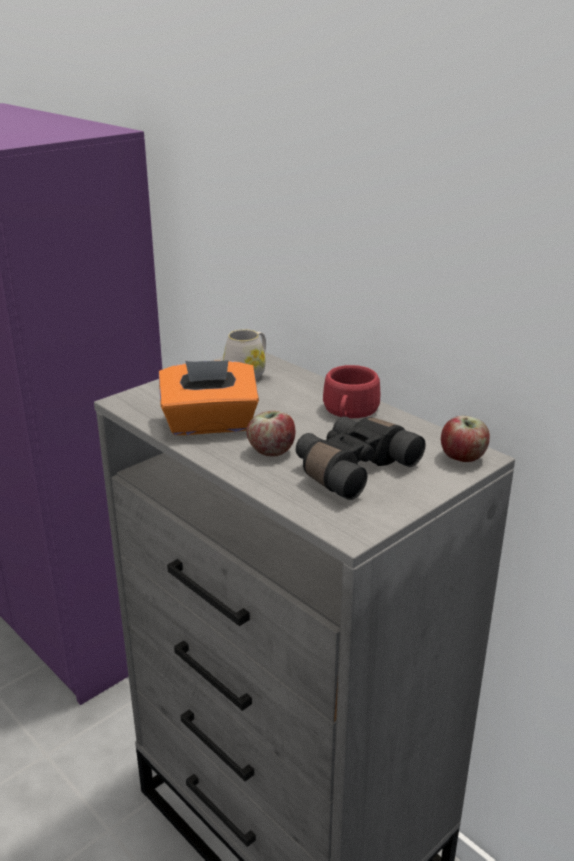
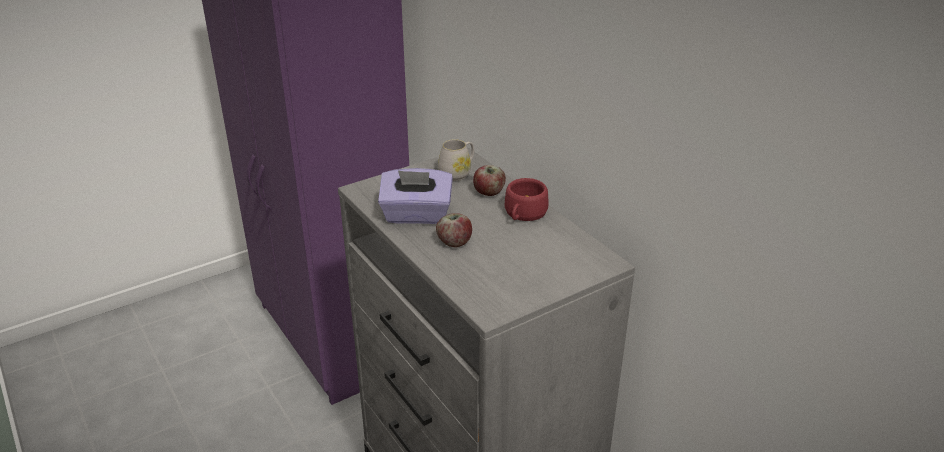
camera: 10 degrees right, 5 degrees up
(210, 424) = (416, 215): orange tissue box -> purple tissue box
(352, 468) = (508, 263): black binoculars -> none
(463, 458) = (594, 262): apple -> apple (489, 193)

